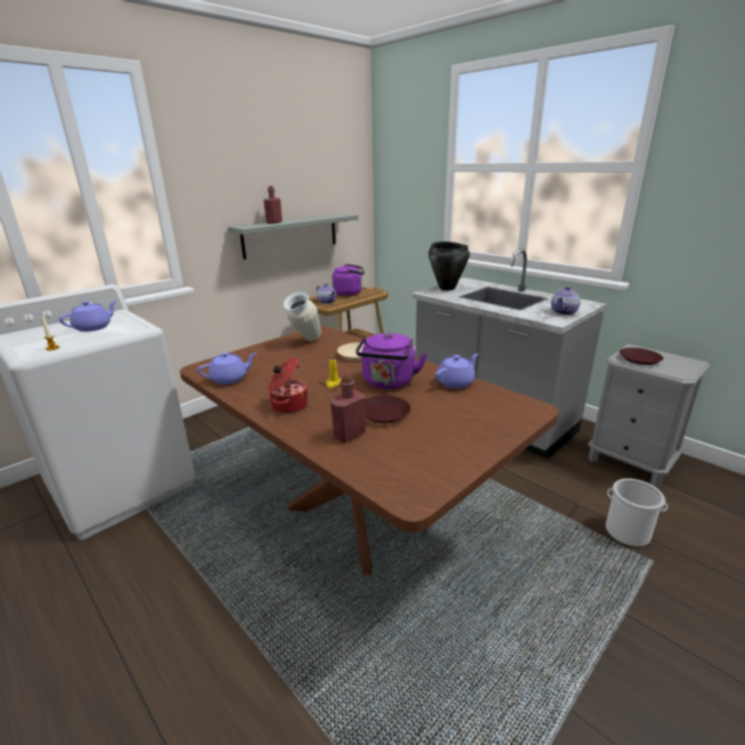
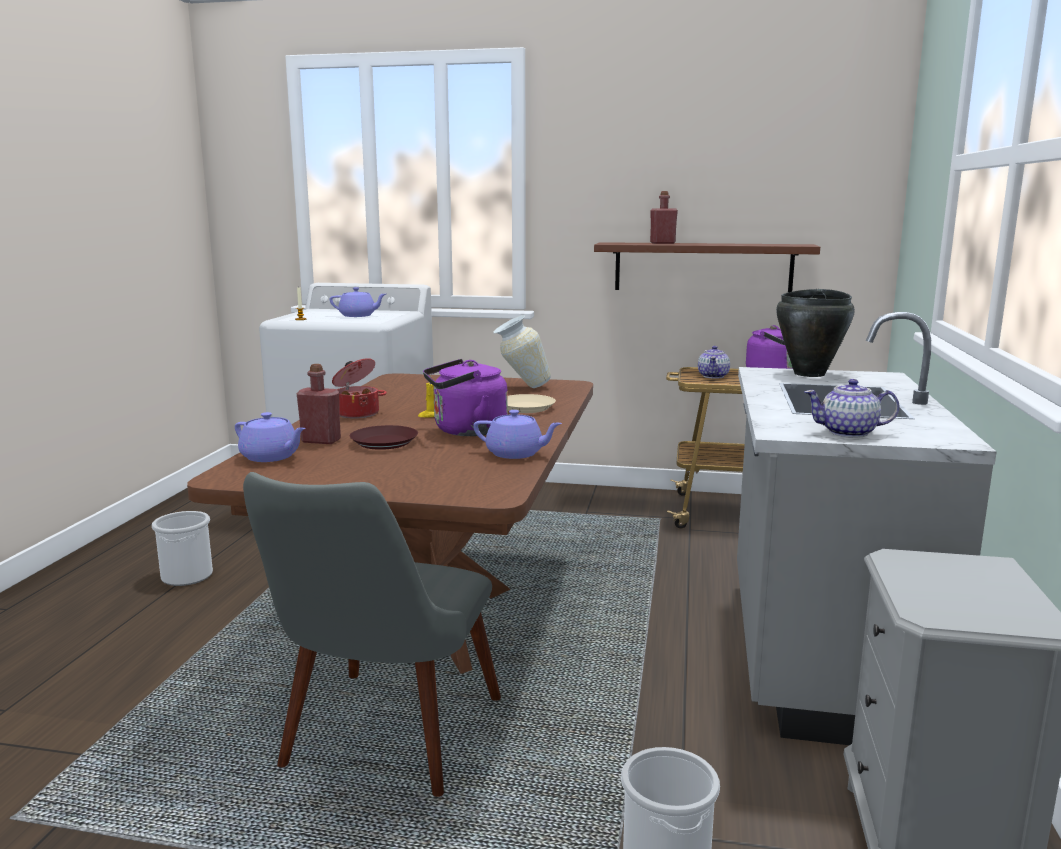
camera: 55 degrees right, 10 degrees down
(111, 639) = (187, 576): none -> bucket
(230, 379) = (387, 388): purple teapot -> purple teapot (271, 457)
(291, 235) = (703, 267): grey shelf -> brown shelf
(484, 596) = (381, 748): none -> grey chair
(640, 359) = (931, 573): brown plate -> none

